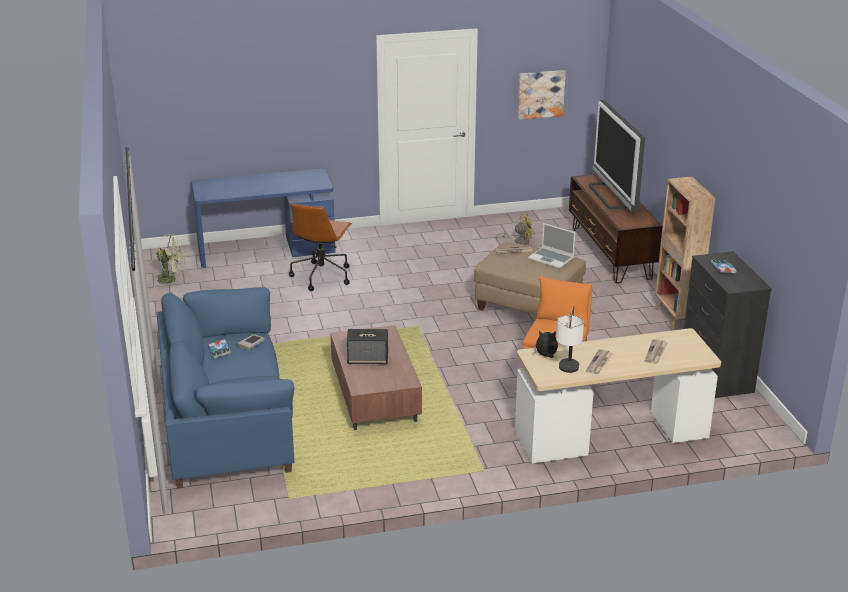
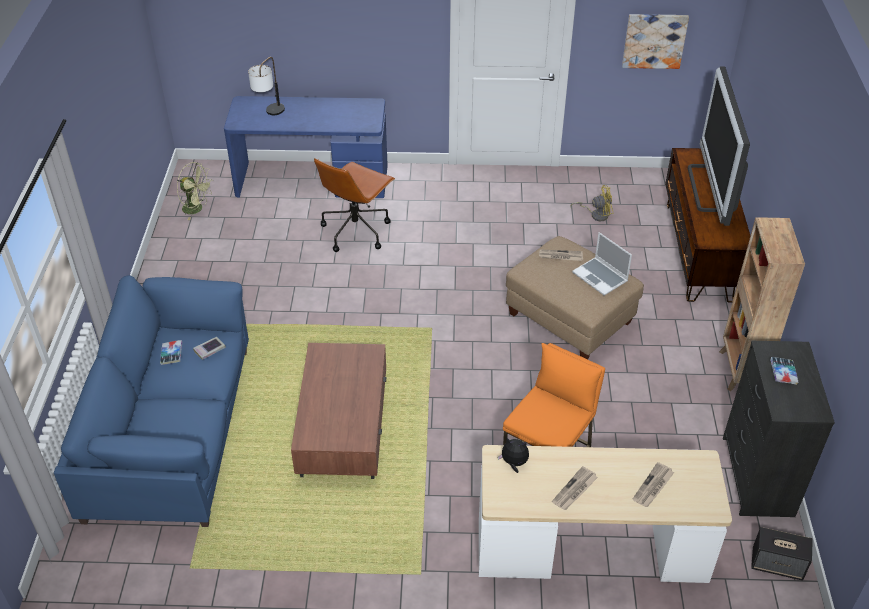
camera: 15 degrees right, 15 degrees up
(368, 359) = (332, 395): speaker -> speaker (777, 564)
(567, 372) = (528, 498): table lamp -> table lamp (270, 114)

